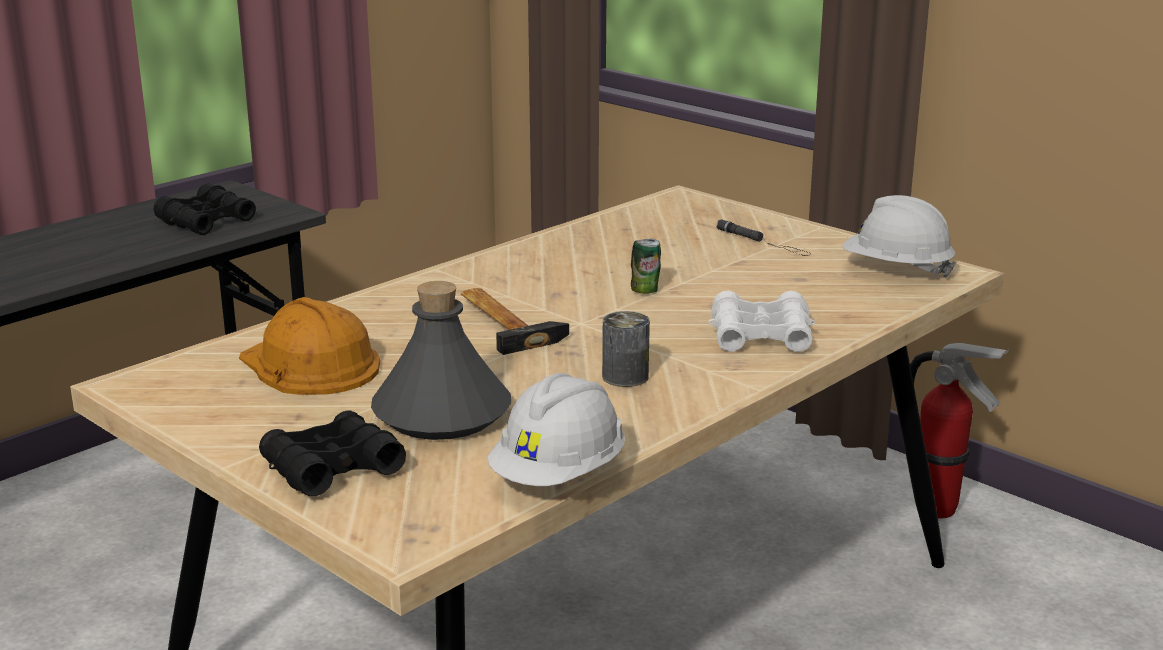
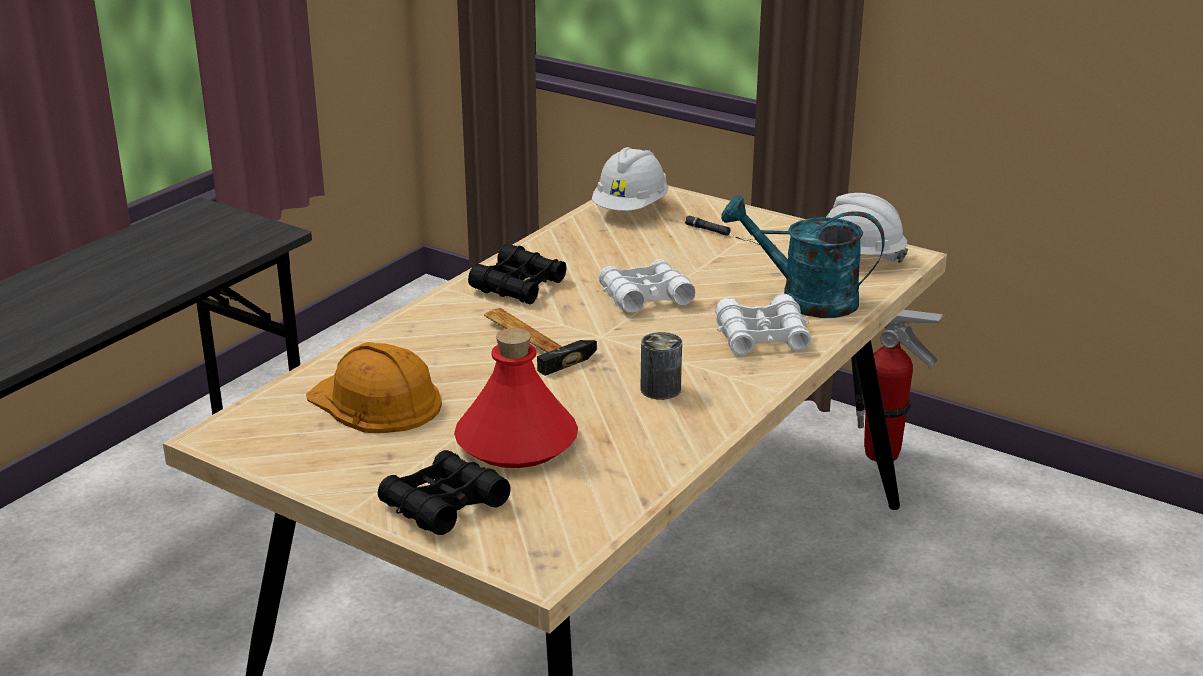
camera: 10 degrees left, 5 degrees up
(207, 221) = (199, 248): black binoculars -> black binoculars (519, 286)
(442, 415) = (517, 442): grey bottle -> red bottle
(559, 475) = (641, 492): white hard hat -> white hard hat (630, 209)
(645, 290) = (645, 297): can -> white binoculars
(823, 304) = (804, 299): none -> turquoise watering can

